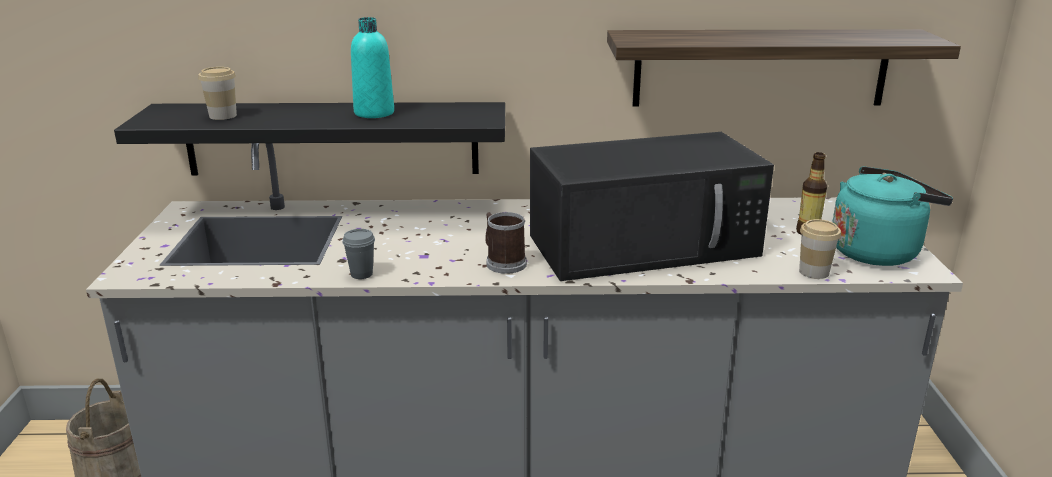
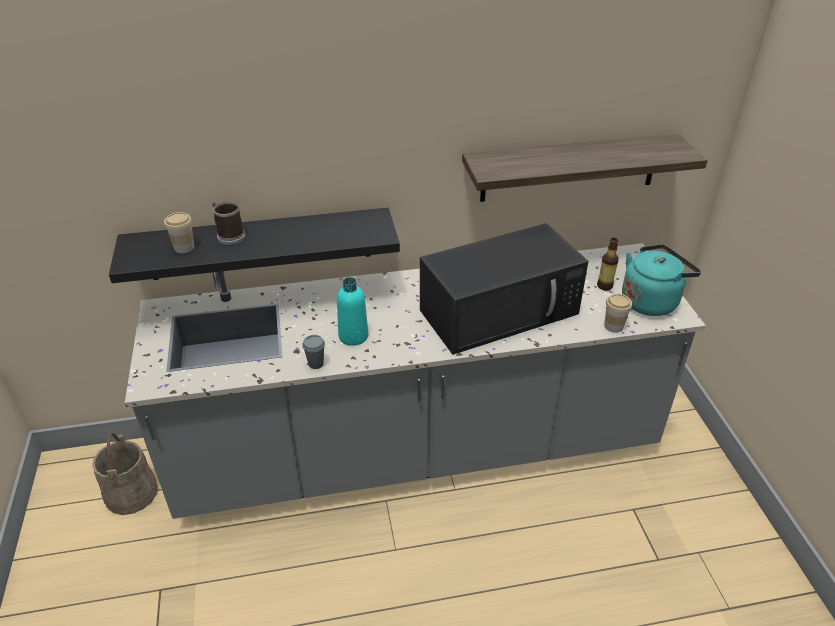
camera: 10 degrees left, 15 degrees up
(374, 113) = (298, 232): turquoise bottle -> turquoise bottle (353, 336)
(503, 262) = (409, 340): mug -> mug (229, 235)

